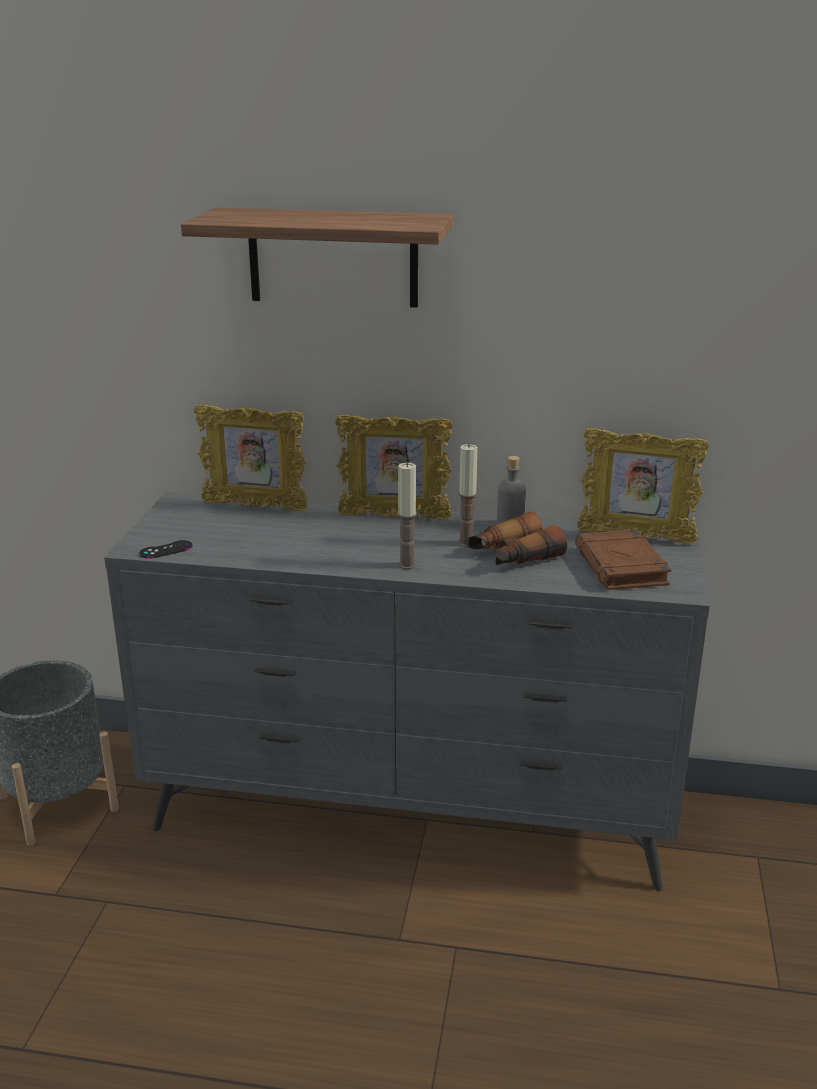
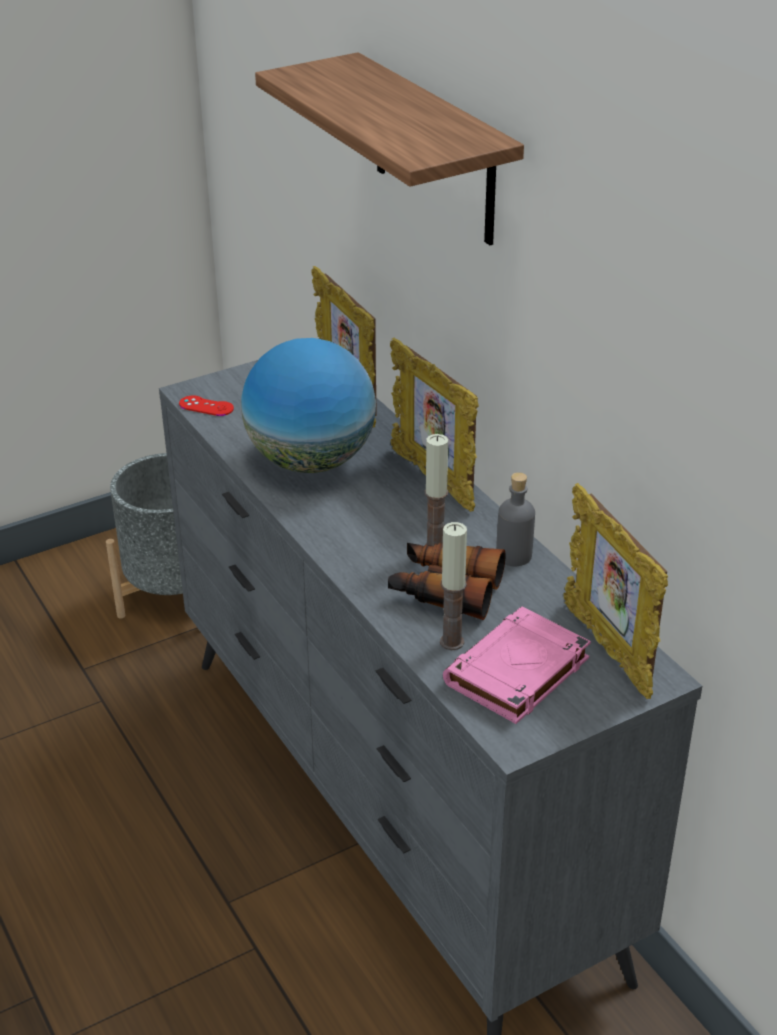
camera: 50 degrees right, 10 degrees up
(166, 550) = (206, 406): black game controller -> red game controller
(303, 542) = (311, 461): none -> globe
(407, 565) = (341, 538): candle -> candle (452, 642)
(622, 567) = (516, 672): brown book -> pink book

